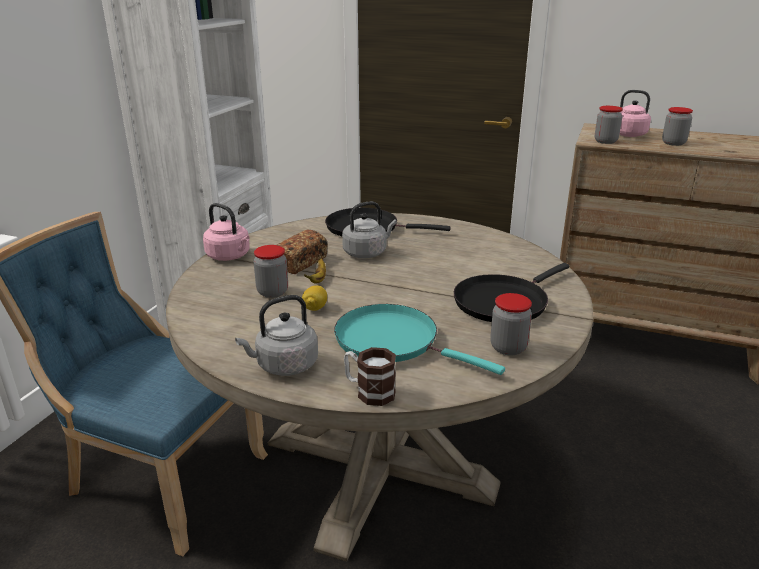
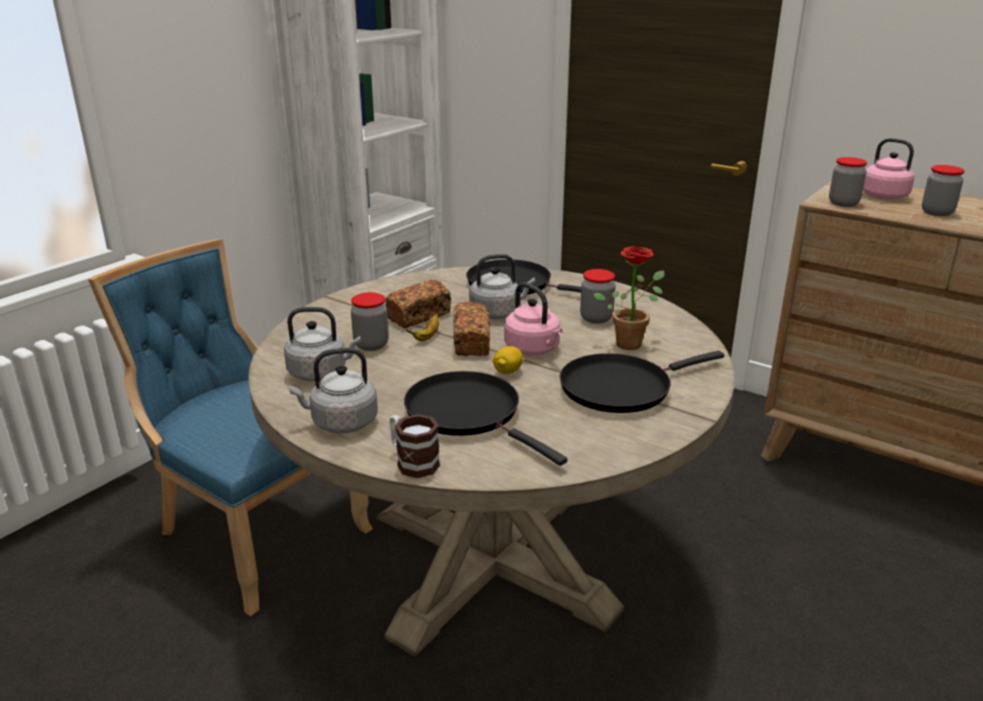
camera: 15 degrees right, 0 degrees up
(230, 256) = (348, 301): pink kettle -> pink kettle (534, 350)
(240, 323) = (321, 373): none -> grey kettle
(315, 308) = (406, 368): lemon -> lemon (507, 372)
(359, 280) = (471, 342): none -> bread
(393, 341) = (468, 414): turquoise frying pan -> black frying pan
(488, 264) = (631, 342): none -> potted plant
(508, 348) = (592, 439): jar -> jar (596, 318)

